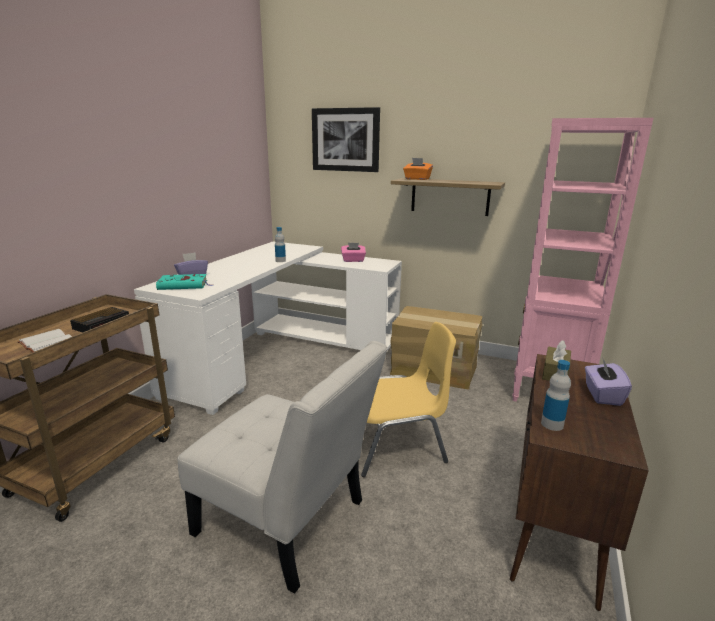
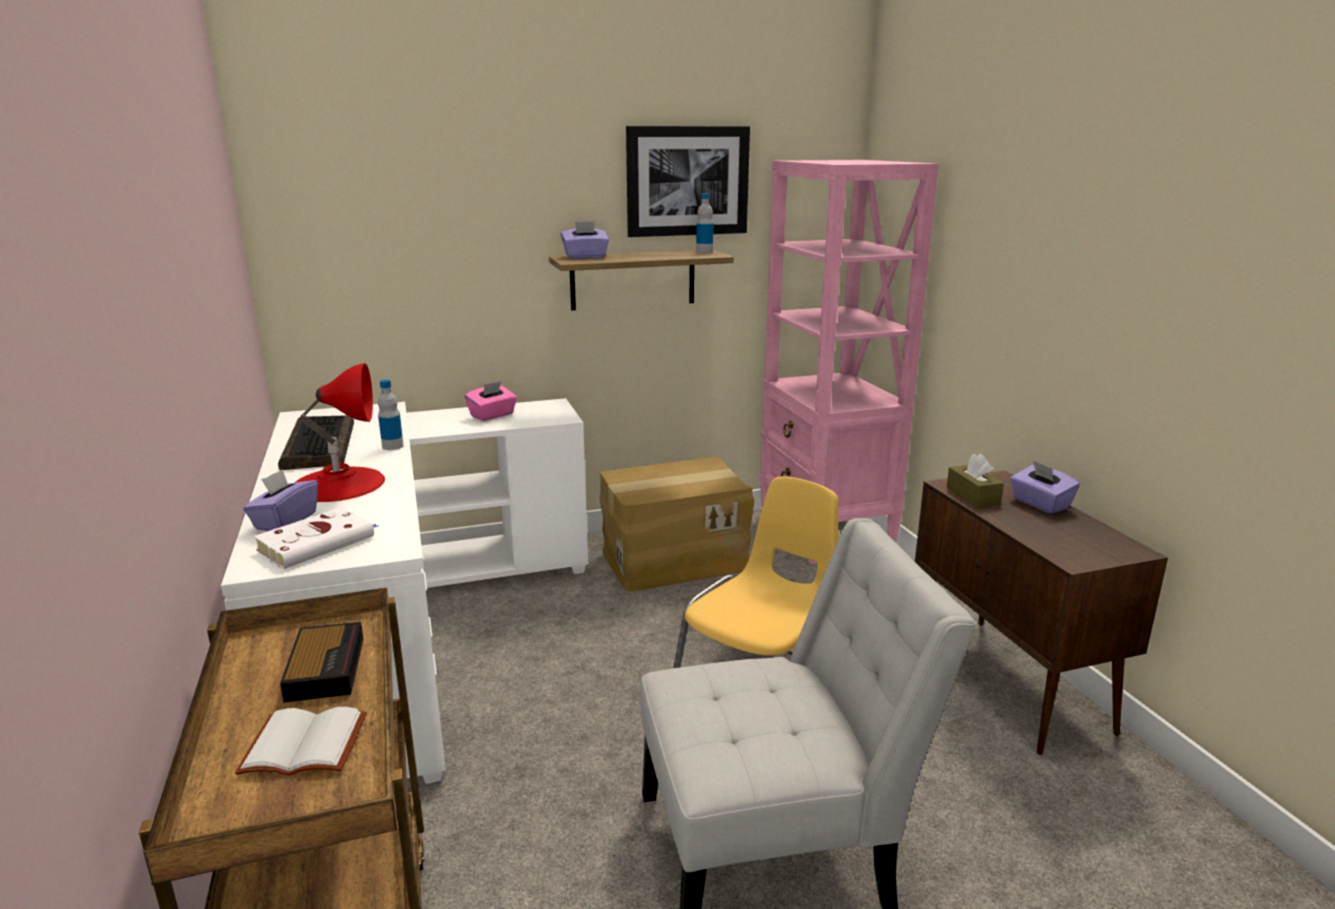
camera: 40 degrees left, 0 degrees up
(184, 285) = (319, 543): turquoise book -> white book
(234, 268) = (338, 484): none -> red table lamp
(258, 254) = (318, 444): none -> keyboard
(345, 140) = (431, 194): picture -> picture (687, 181)
(417, 179) = (585, 256): orange tissue box -> purple tissue box
(552, 424) = (1057, 549): bottle -> bottle (704, 251)

